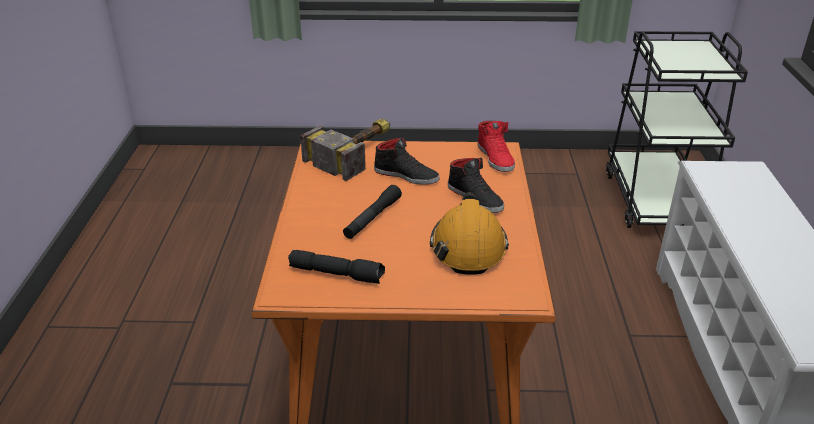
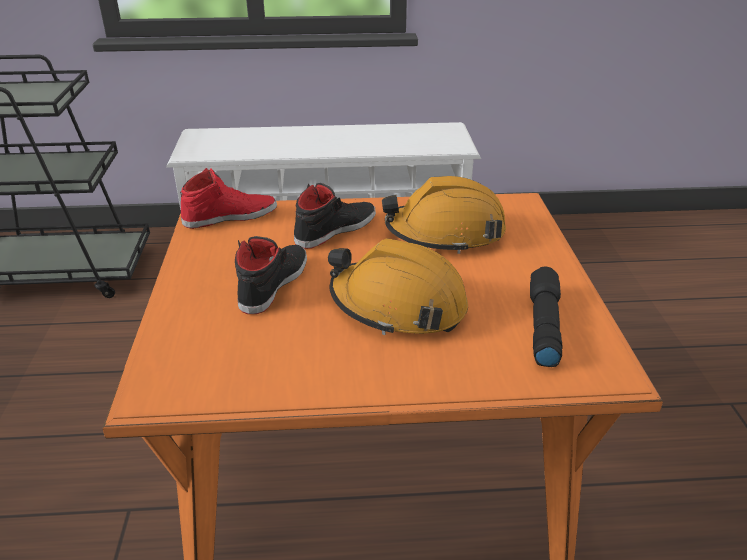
camera: 95 degrees left, 0 degrees up
(357, 152) = (185, 338): hammer -> none
(372, 218) = (398, 306): black flashlight -> orange hard hat

